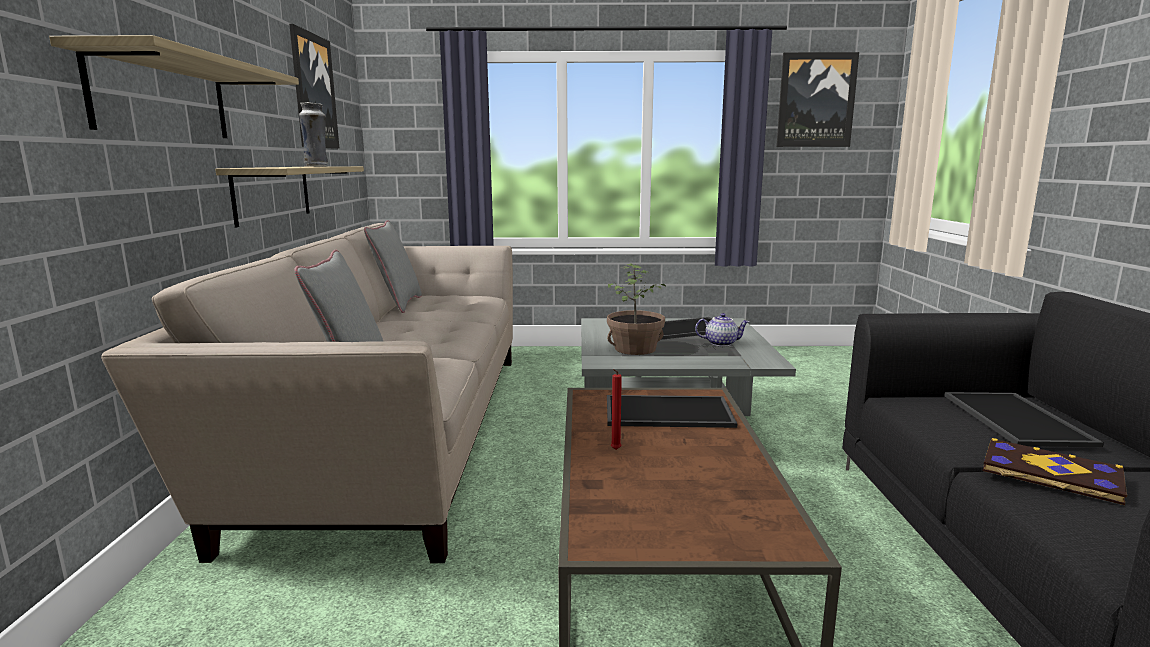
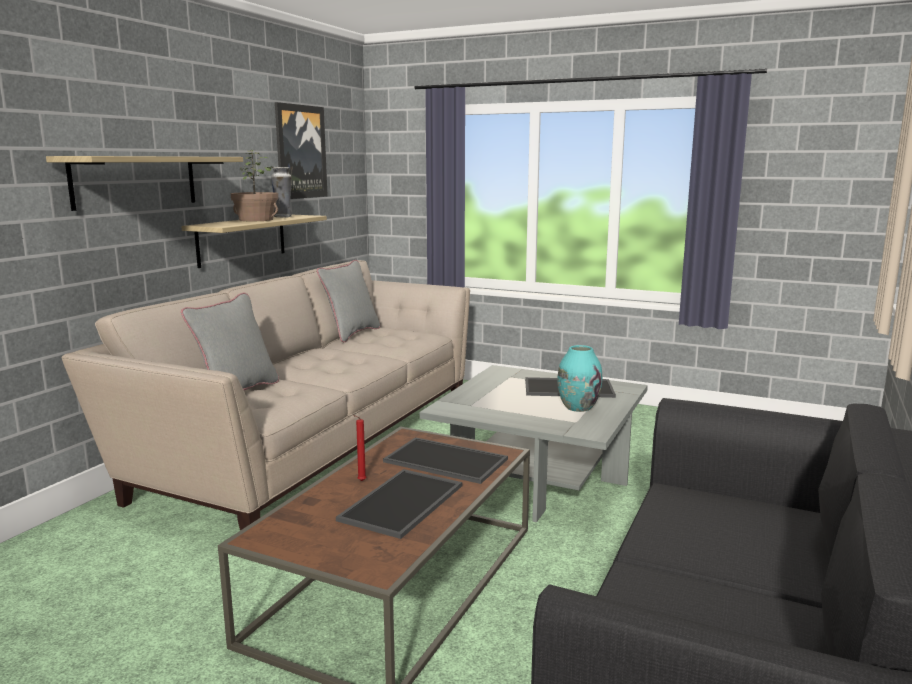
camera: 25 degrees right, 0 degrees up
(635, 349) = (491, 401): potted plant -> potted plant (255, 220)
(721, 343) = (578, 407): teapot -> turquoise vase
(816, 100) = (809, 148): picture -> none
(1018, 419) = (758, 531): tray -> tray (403, 503)
(1050, 474) = (684, 580): book -> none

